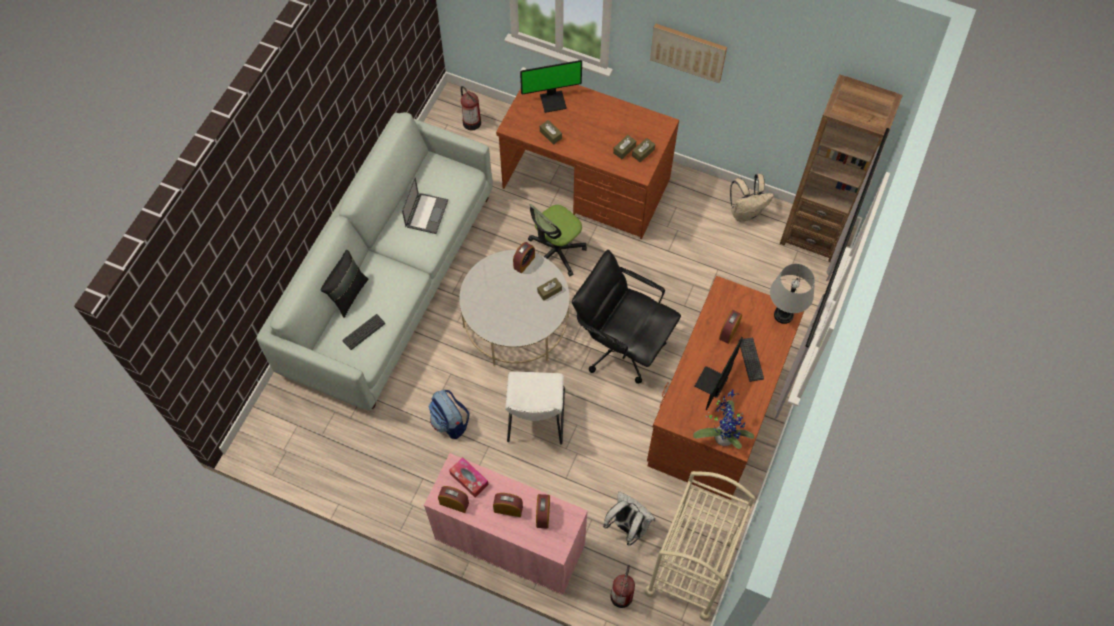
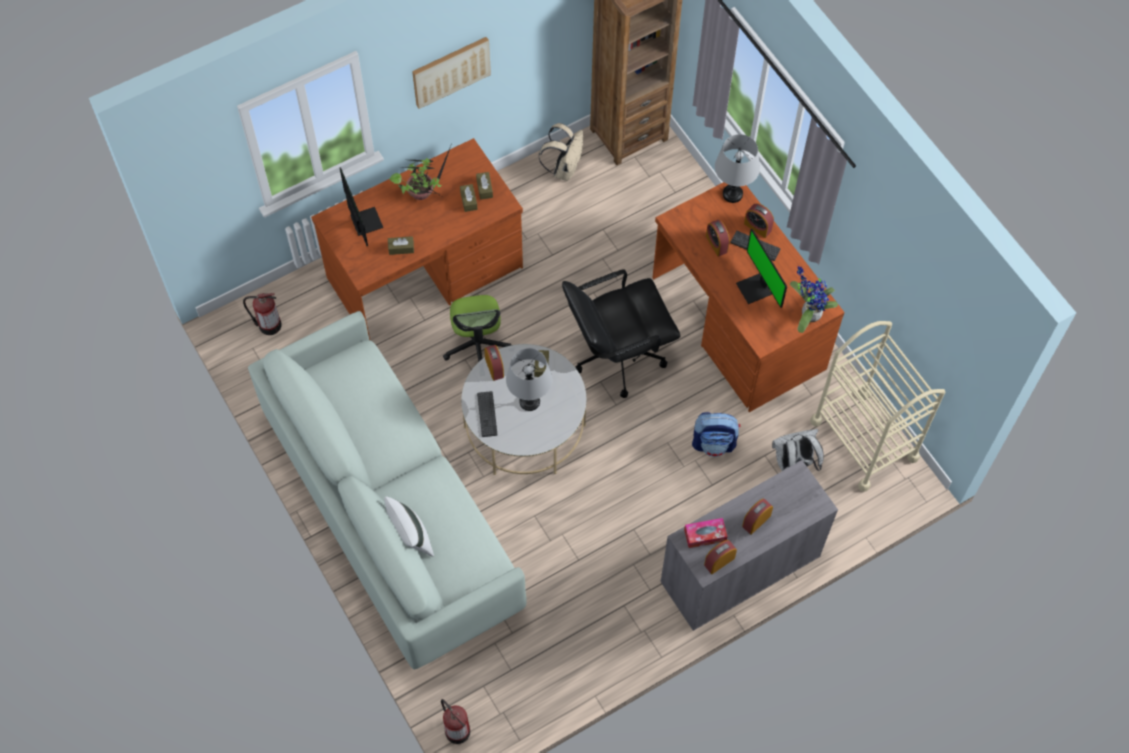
camera: 55 degrees left, 0 degrees up
(348, 295) = (410, 537): black pillow -> white pillow
(364, 332) = (464, 547): keyboard -> keyboard (487, 414)
(426, 213) = (376, 414): laptop -> none
(450, 422) = (584, 547): backpack -> backpack (714, 443)
(510, 542) = (740, 569): pink cabinet -> grey cabinet
(515, 302) = (529, 401): none -> grey table lamp
(535, 419) = (636, 472): white chair -> none
(543, 514) = (781, 496): alarm clock -> alarm clock (757, 227)
(553, 100) = (364, 222): monitor -> monitor turned 45 degrees counterclockwise
(606, 118) = (422, 192): none -> potted plant
(622, 595) = (851, 510): fire extinguisher -> fire extinguisher (456, 730)

